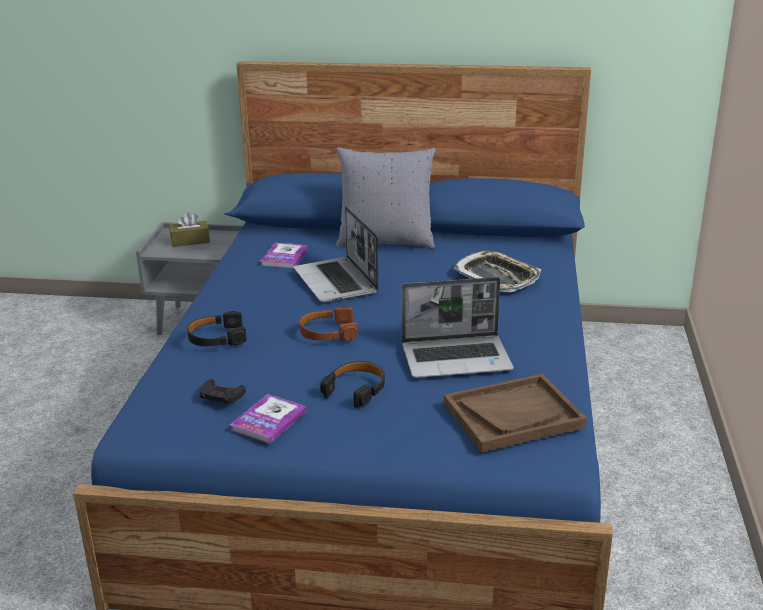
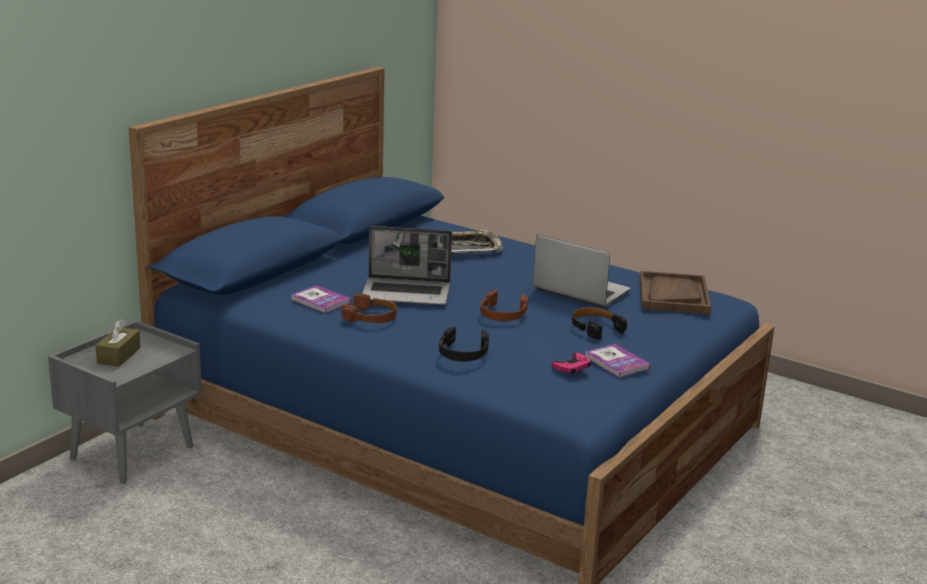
camera: 65 degrees left, 5 degrees down
(221, 395) = (572, 367): black game controller -> pink game controller
(268, 283) = (371, 317): none -> brown headphones
(386, 241) = (341, 262): grey pillow -> none
(457, 358) = (579, 290): laptop -> laptop turned 75 degrees counterclockwise

